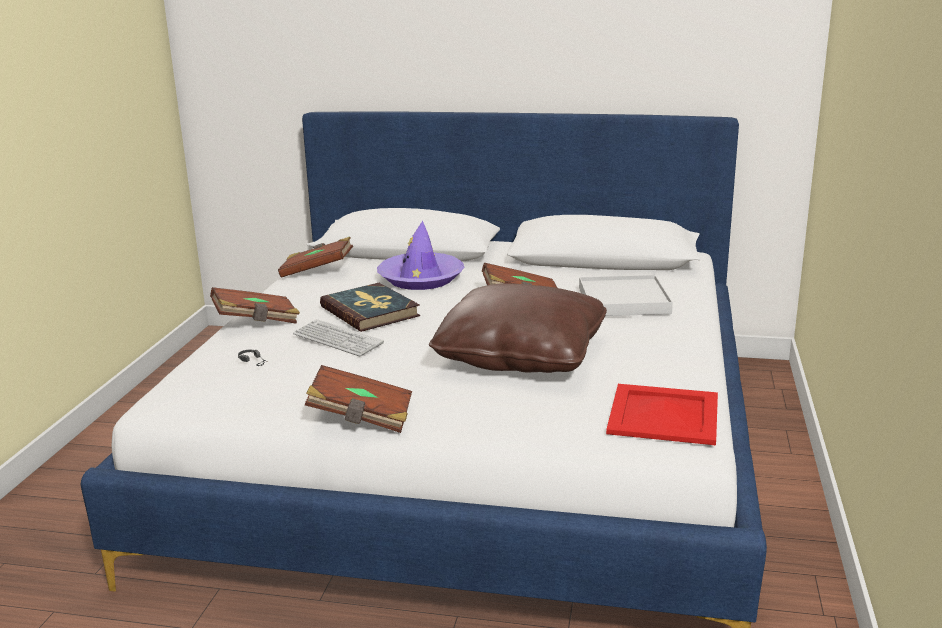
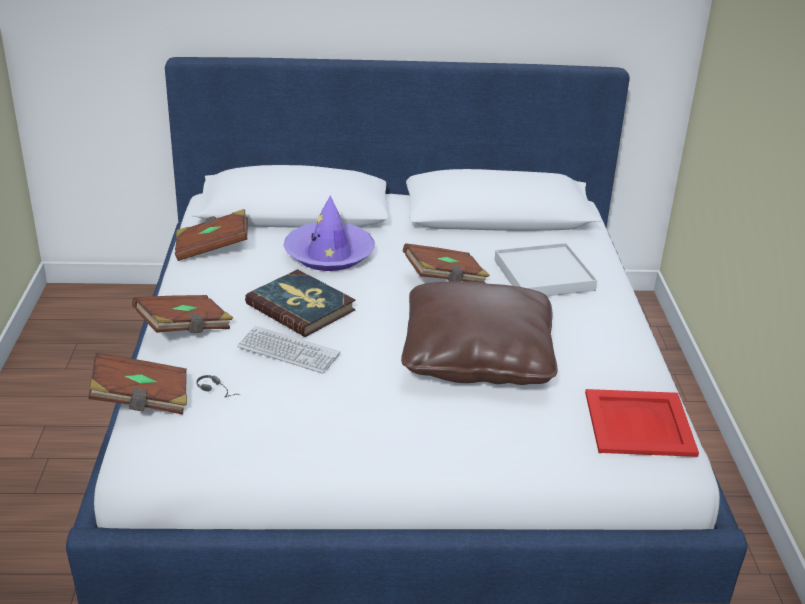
camera: 15 degrees left, 10 degrees up
(361, 418) = (361, 455): brown book -> brown book (141, 400)

